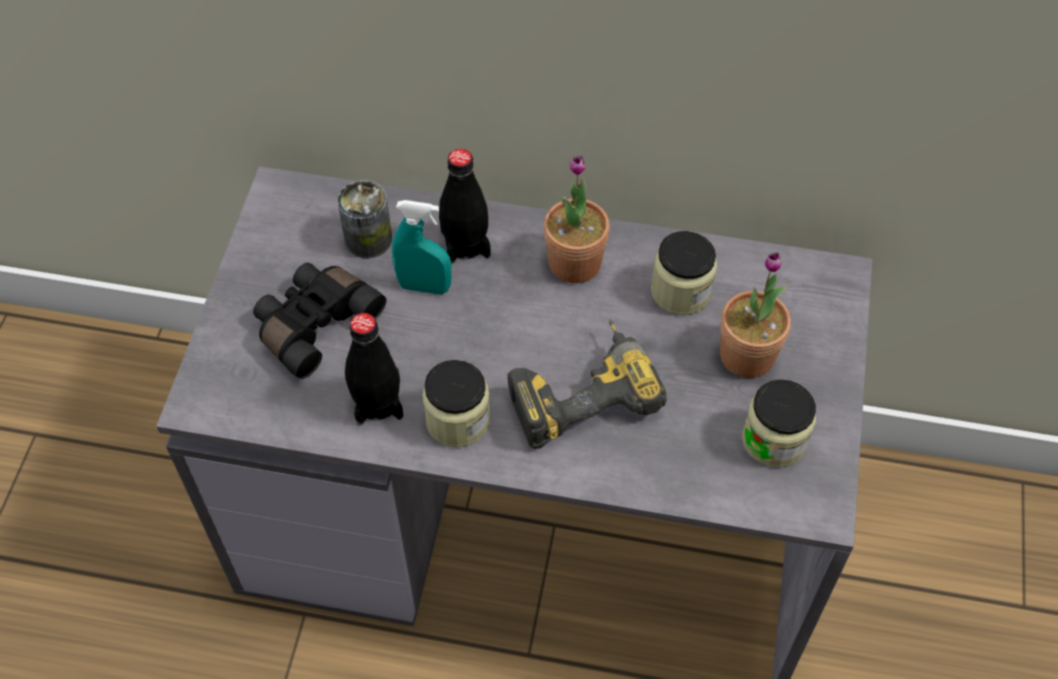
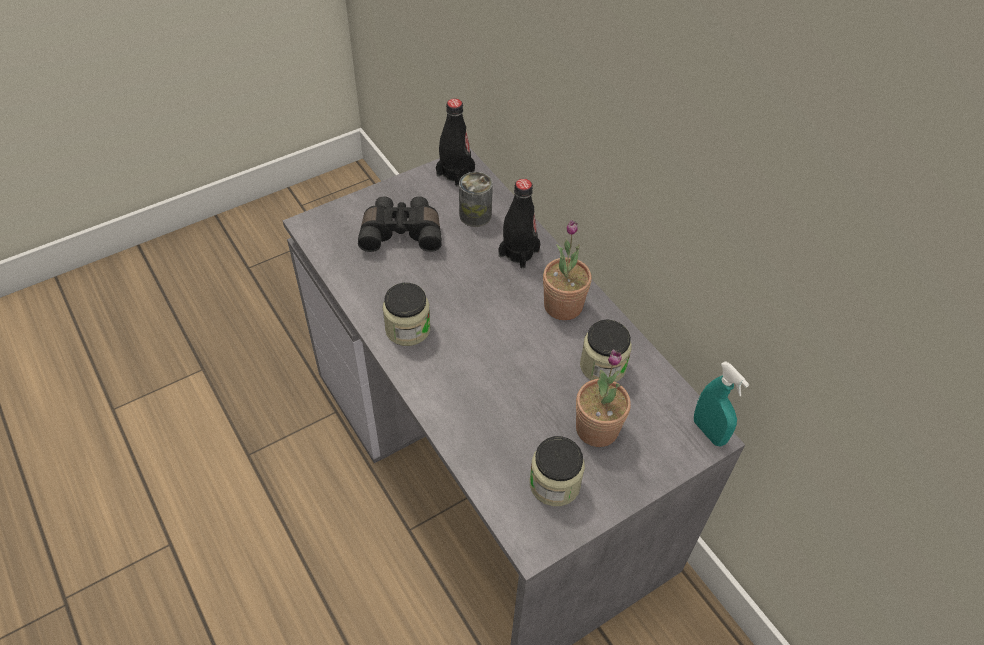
camera: 45 degrees right, 5 degrees down
(377, 402) = (383, 289): black bottle -> black bottle (455, 173)
(424, 286) = (473, 256): turquoise spray bottle -> turquoise spray bottle (708, 432)
(580, 391) = (484, 367): power drill -> none

